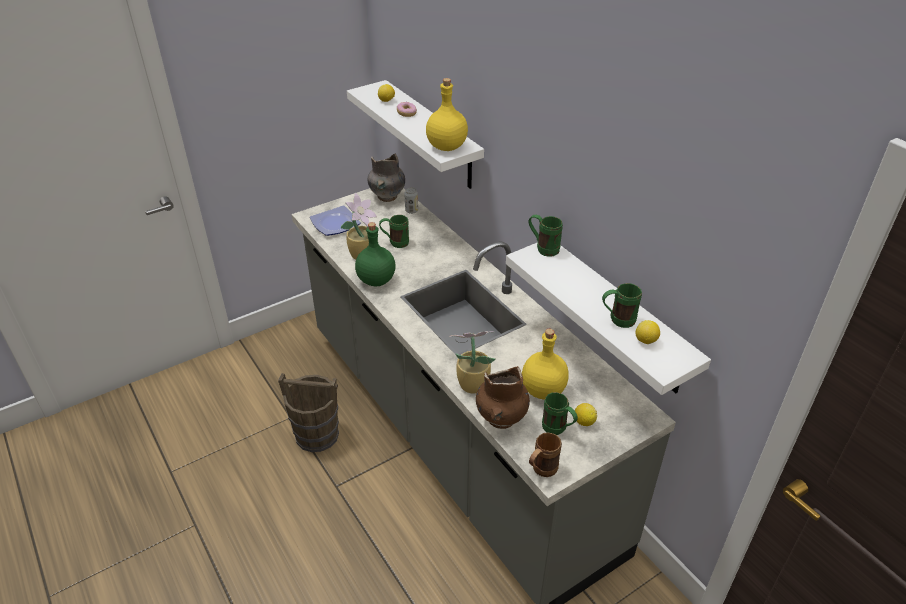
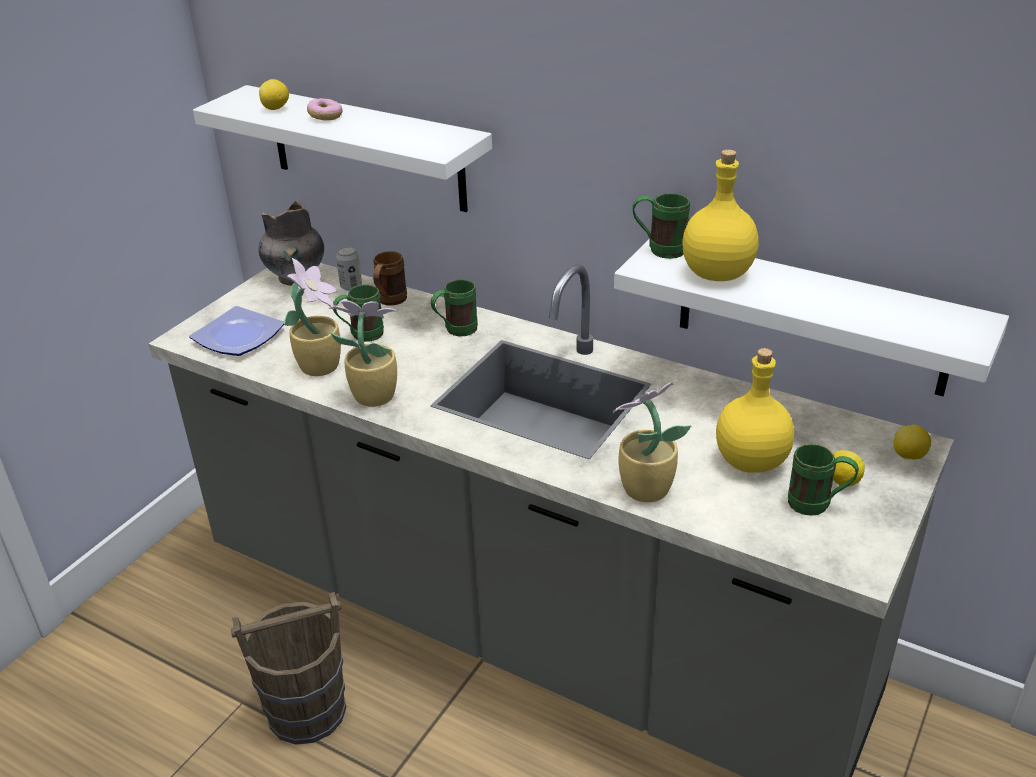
camera: 25 degrees left, 5 degrees down
(375, 280) = (372, 396): green bottle -> potted plant
(447, 147) = (434, 142): yellow bottle -> yellow bottle (718, 274)
(501, 418) = (726, 519): brown vase -> none
(541, 471) = (845, 570): brown mug -> brown mug (389, 302)
(617, 320) = (848, 307): green mug -> green mug (455, 331)
(646, 341) = (910, 319): lemon -> lemon (909, 456)

